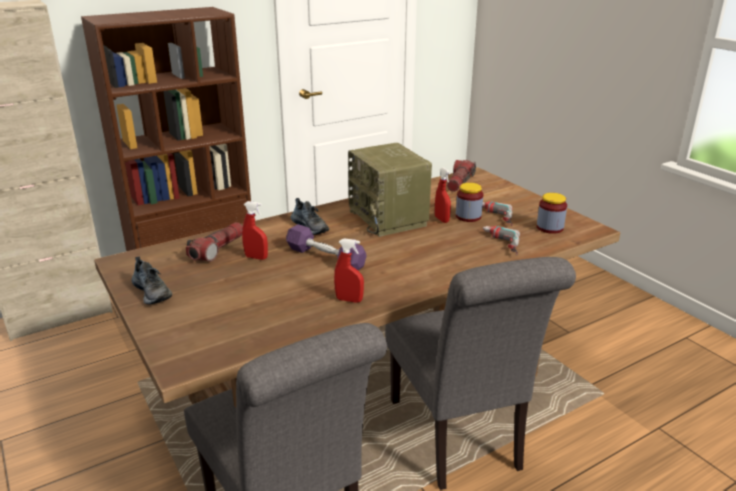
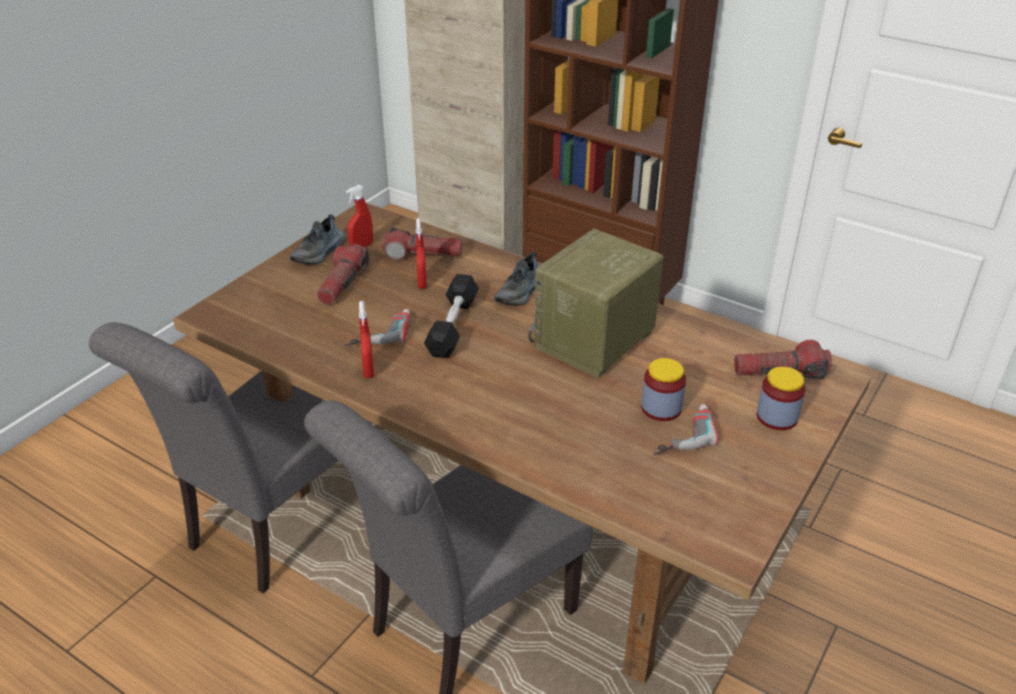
camera: 65 degrees right, 10 degrees up
(216, 289) = (343, 283): none -> flashlight
(325, 257) = (453, 326): purple dumbbell -> black dumbbell
(441, 219) = (629, 386): red spray bottle -> red spray bottle (362, 246)
(499, 244) = (593, 456): power drill -> power drill (379, 332)
(549, 228) = (693, 499): jar -> jar (777, 417)

